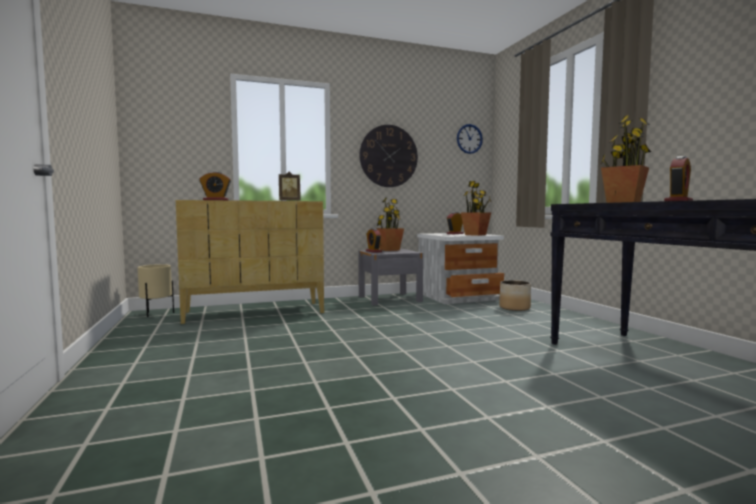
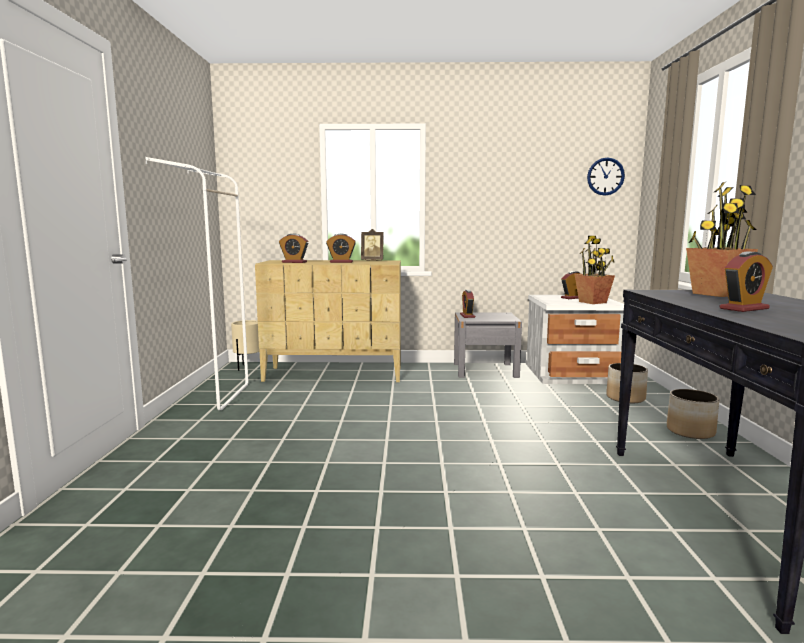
camera: 20 degrees right, 5 degrees up
(132, 341) = (211, 396): none -> white clothes rack
(264, 200) = (341, 262): none -> alarm clock
(388, 156) = (495, 203): wall clock -> none
(389, 250) = (489, 314): potted plant -> none
(582, 324) = (691, 431): none -> planter

